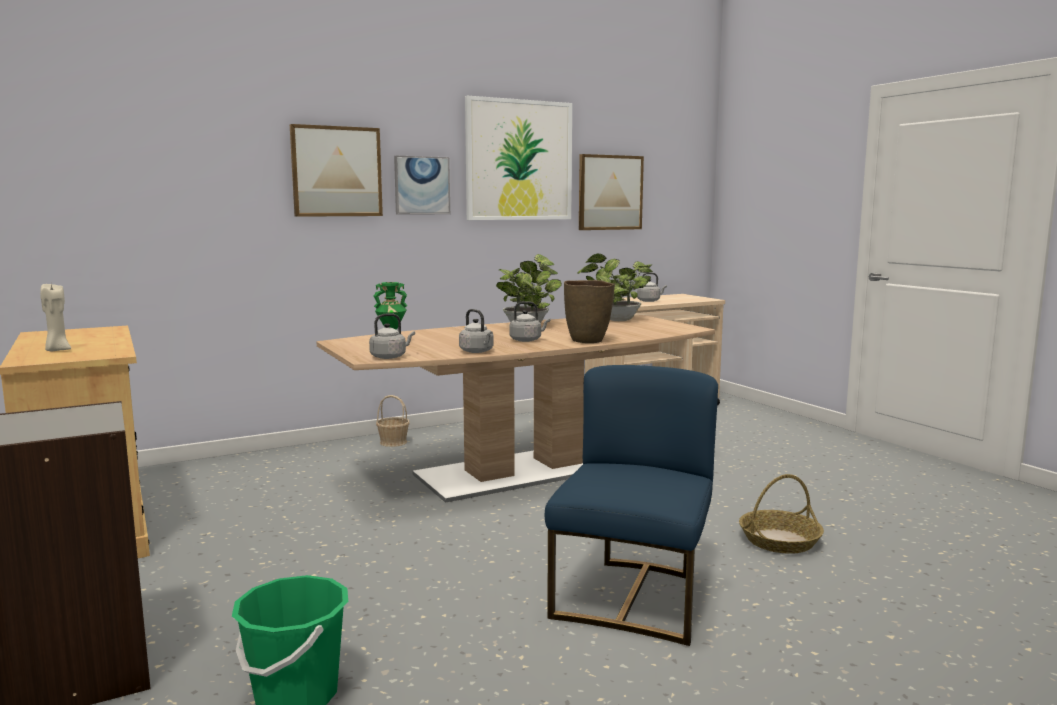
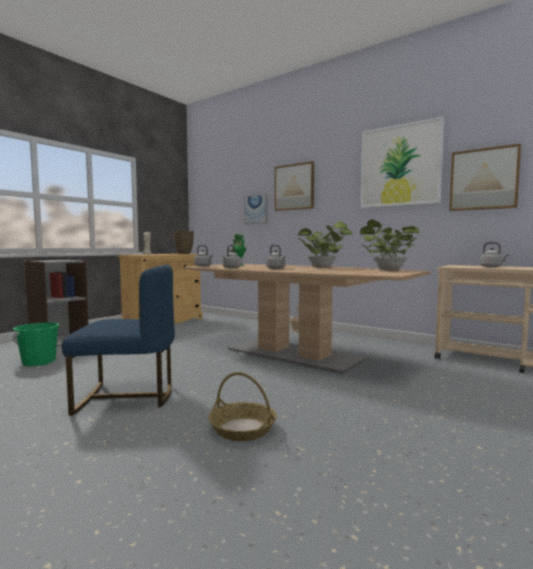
camera: 65 degrees right, 5 degrees down
(422, 185) = (336, 189): picture -> picture (256, 209)
(588, 341) = (292, 271): brown vase -> brown vase (184, 253)

